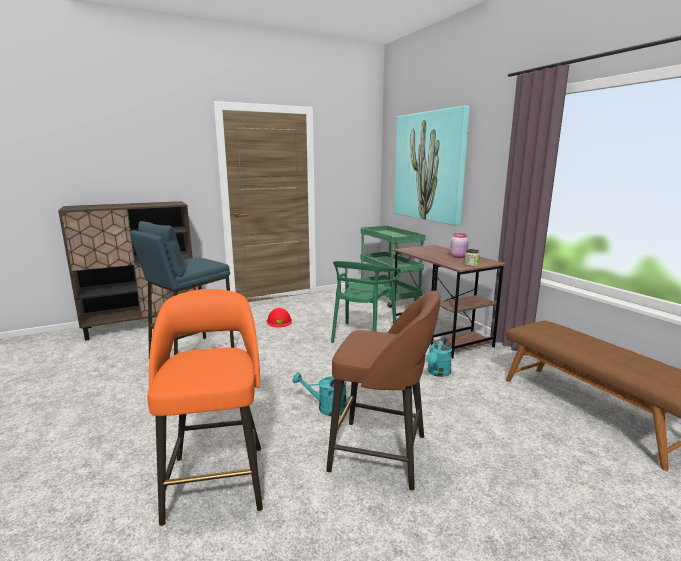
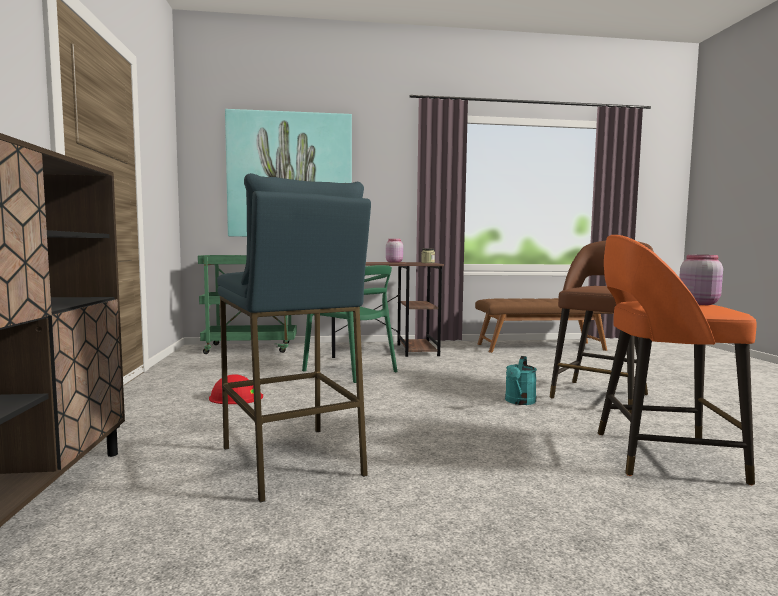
camera: 70 degrees left, 10 degrees down
(201, 371) = (698, 303): none -> pink jar
(438, 373) = (466, 363): turquoise watering can -> none

